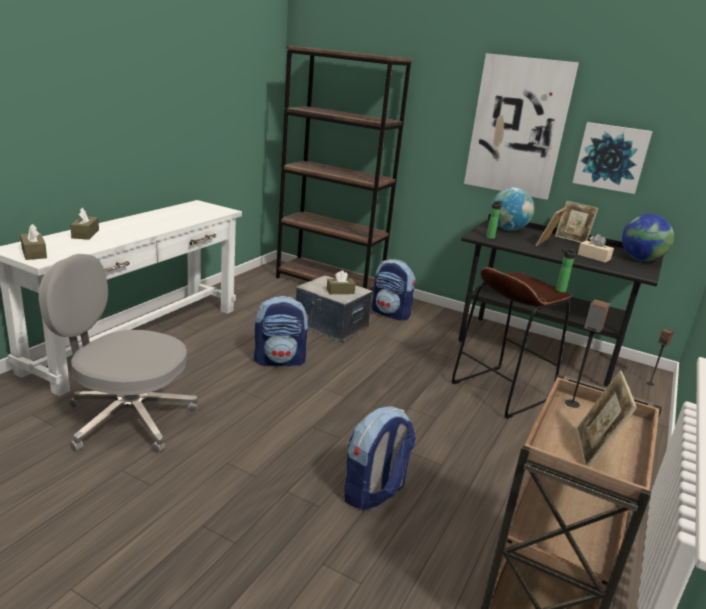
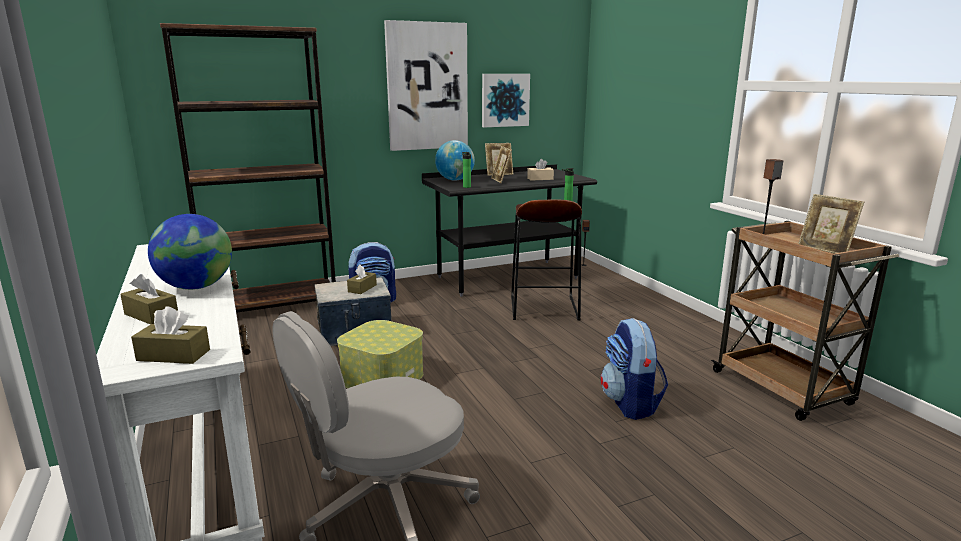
camera: 50 degrees left, 5 degrees down
(280, 360) = (382, 377): backpack -> storage box
(640, 259) = (557, 173): globe -> globe (196, 287)

